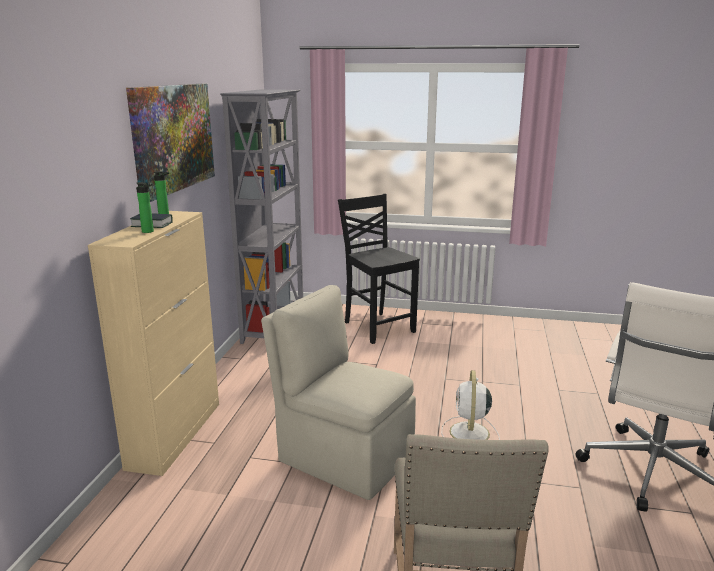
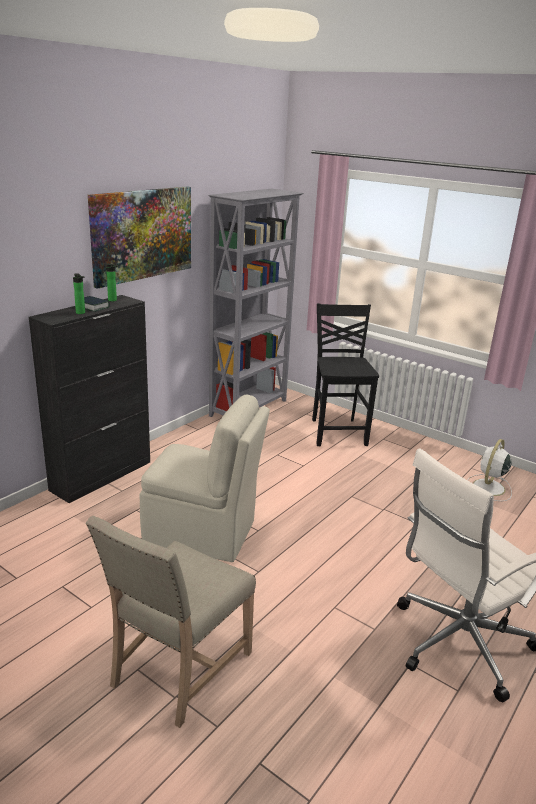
camera: 25 degrees right, 5 degrees up
(176, 434) = (102, 475): beige cabinet -> black cabinet
(343, 457) = (203, 533): beige chair -> beige chair turned 135 degrees clockwise
(469, 434) = (323, 550): white fan -> white fan (488, 488)

